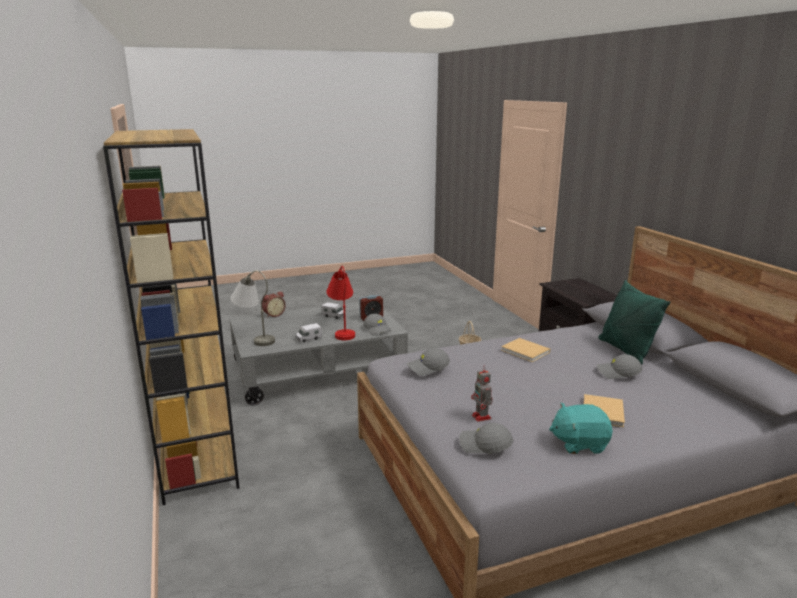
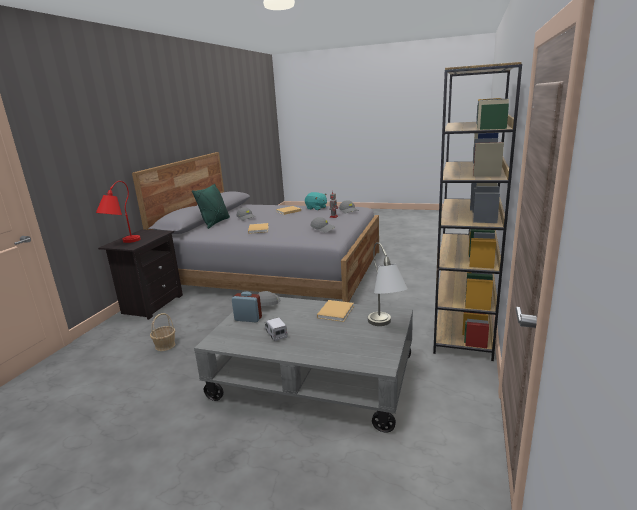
camera: 140 degrees left, 0 degrees up
(273, 315) = (335, 361): alarm clock -> none
(308, 339) = (336, 311): toy truck -> beige book
(343, 330) = (295, 311): red table lamp -> red table lamp (122, 243)

